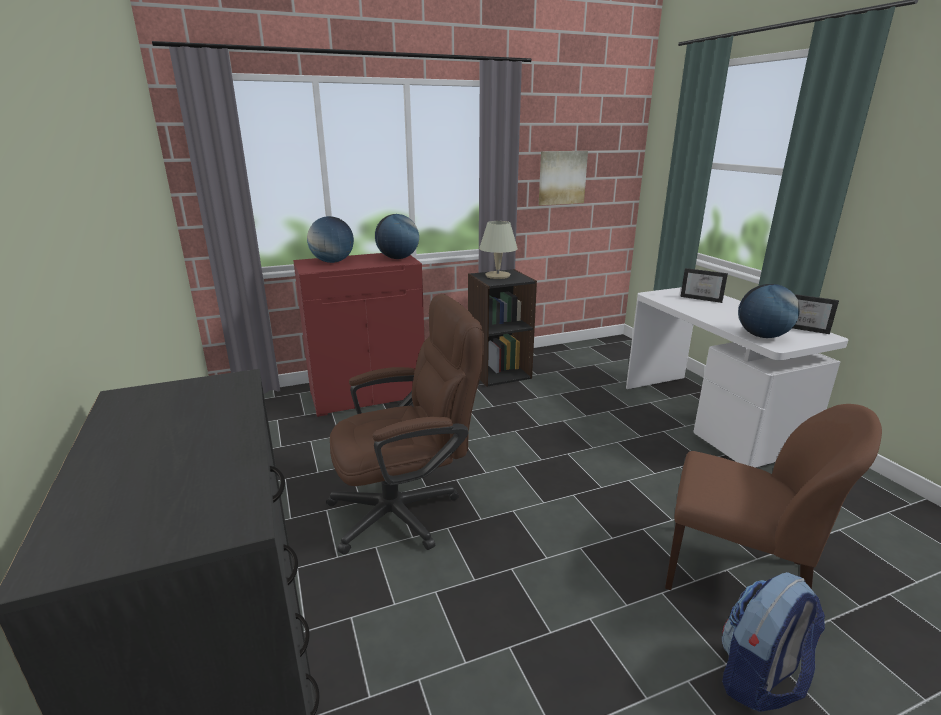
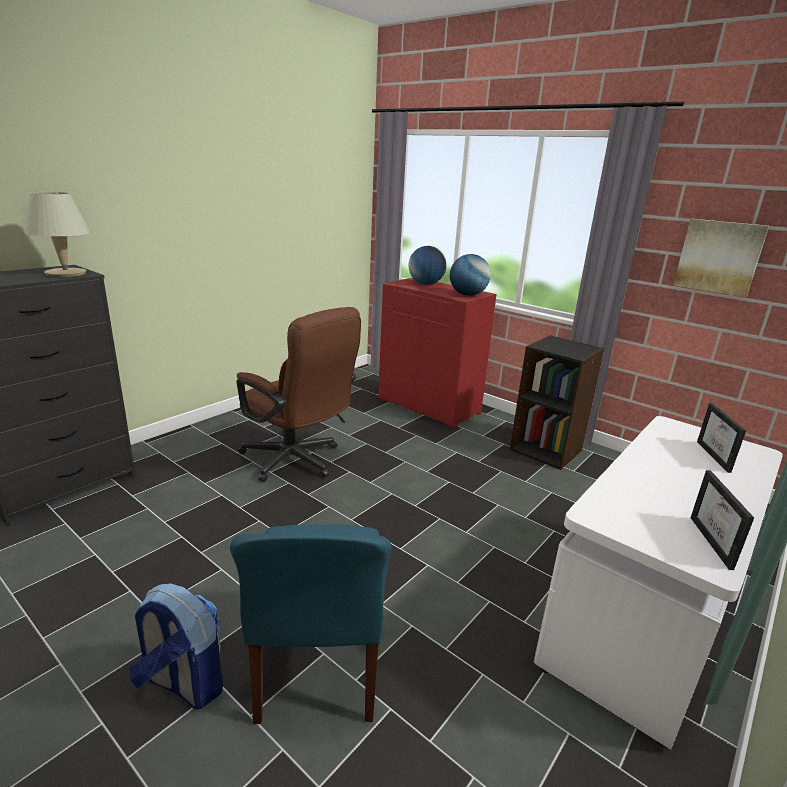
camera: 60 degrees right, 0 degrees up
(497, 276) = (565, 345): beige table lamp -> beige table lamp (65, 273)
(738, 575) = (318, 663): brown chair -> blue chair
(762, 336) = (619, 504): globe -> none

